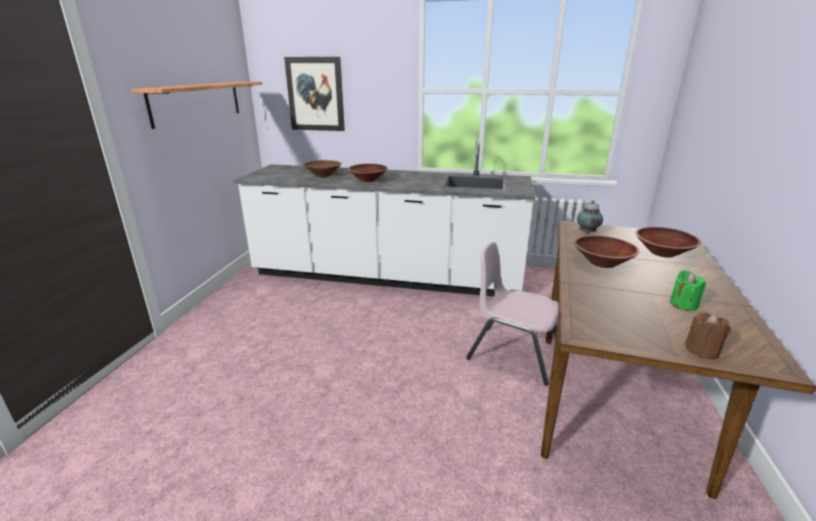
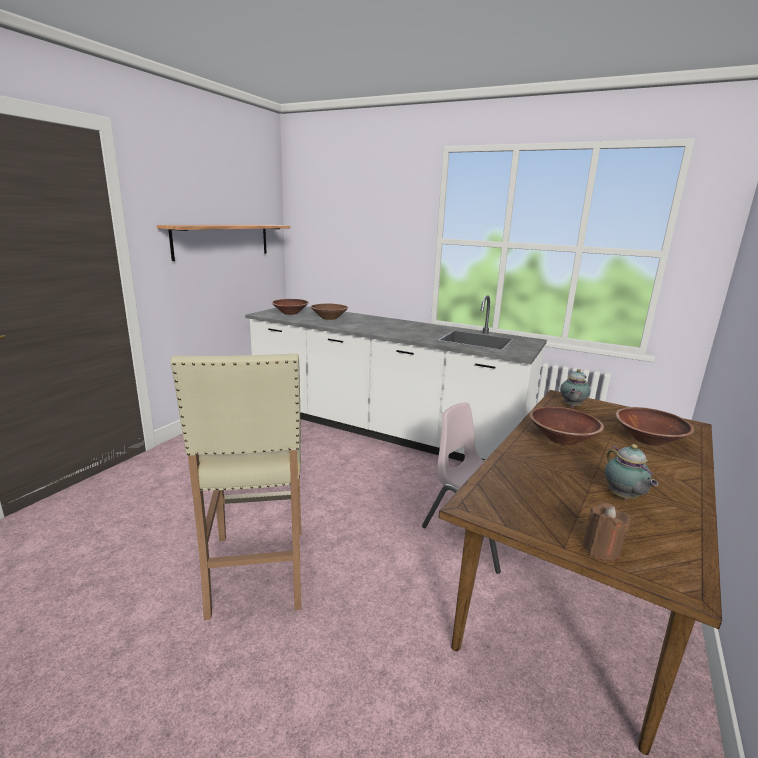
camera: 15 degrees right, 5 degrees down
(315, 94) = (339, 240): picture -> none
(340, 433) = (257, 571): none -> beige stool
(368, 180) = (368, 326): brown bowl -> brown bowl (290, 313)
(683, 304) = (623, 497): green candle -> teapot

